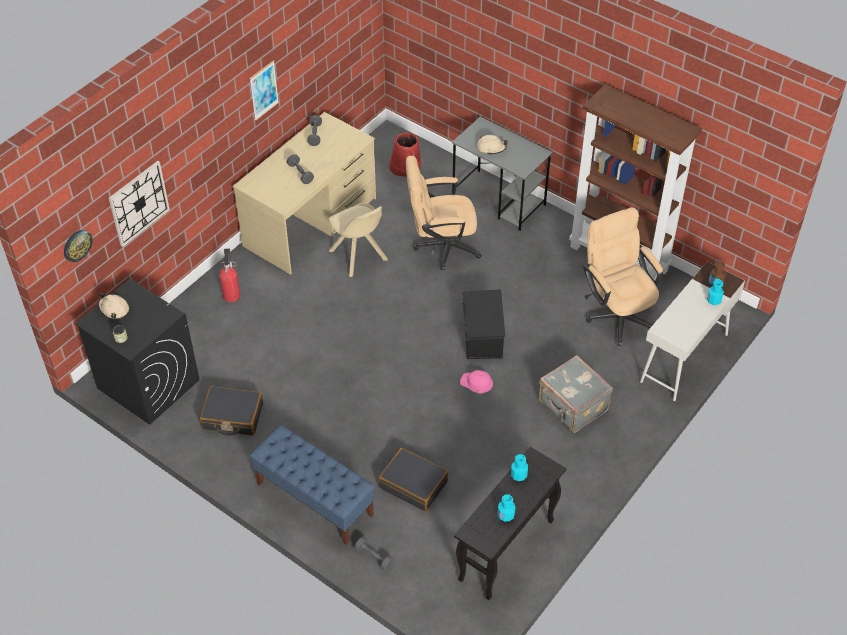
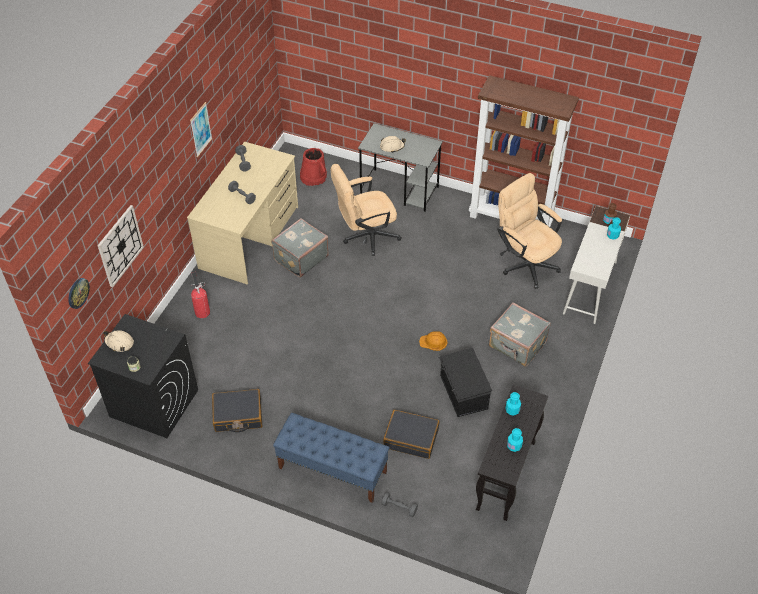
camera: 15 degrees left, 0 degrees up
(359, 256) = (300, 258): beige chair -> grey suitcase
(477, 382) = (433, 342): pink hard hat -> orange hard hat
(482, 336) = (424, 303): black storage box -> black storage box (463, 392)

